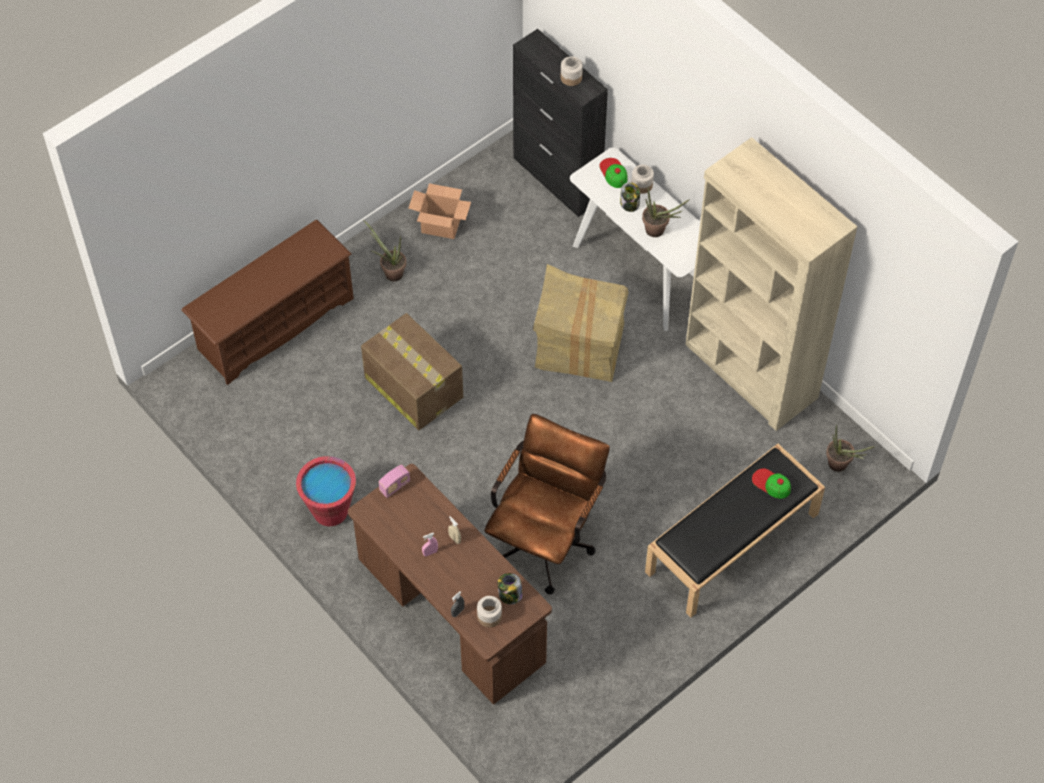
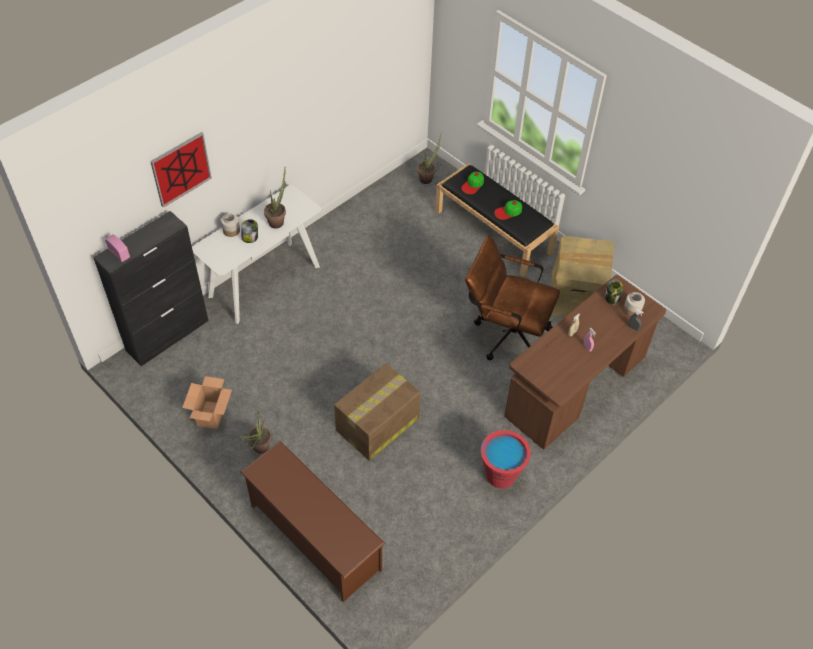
camera: 95 degrees left, 5 degrees down
(395, 486) = (533, 374): radio -> radio (119, 253)
(571, 77) = (154, 233): jar -> none
(579, 346) = (334, 317): cardboard box -> cardboard box (576, 296)
(613, 173) = (217, 247): cap -> cap (508, 211)
(633, 73) = (181, 169): none -> picture
(750, 372) = (354, 220): beige bookcase -> none

